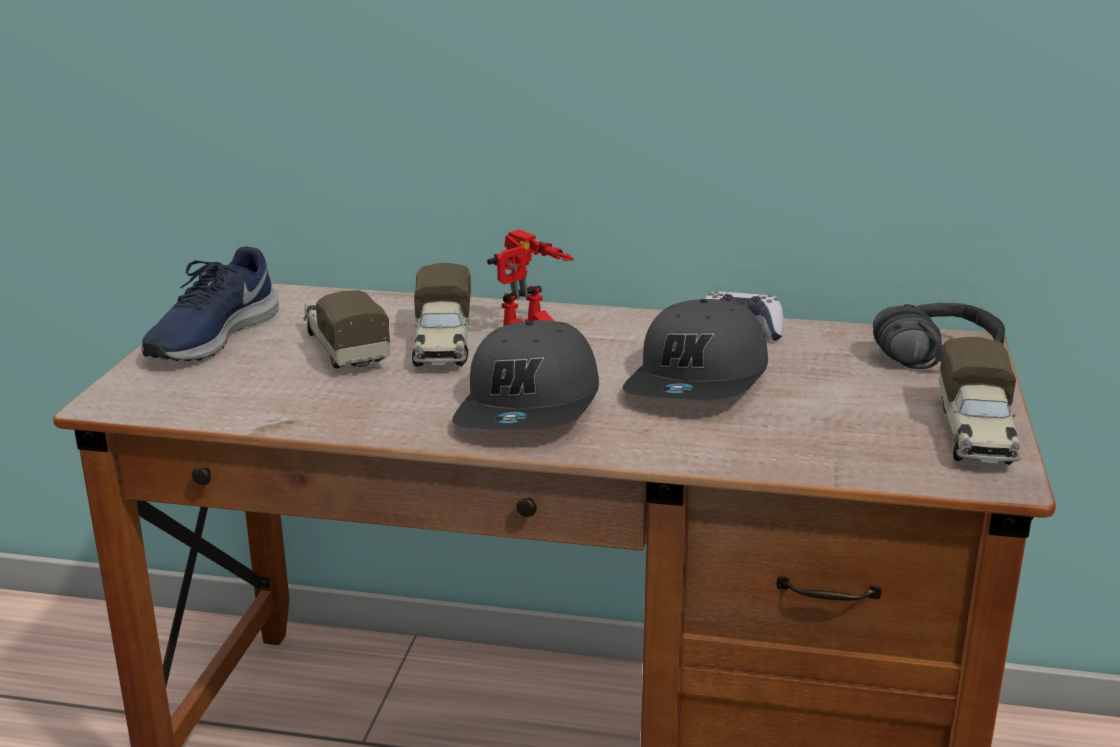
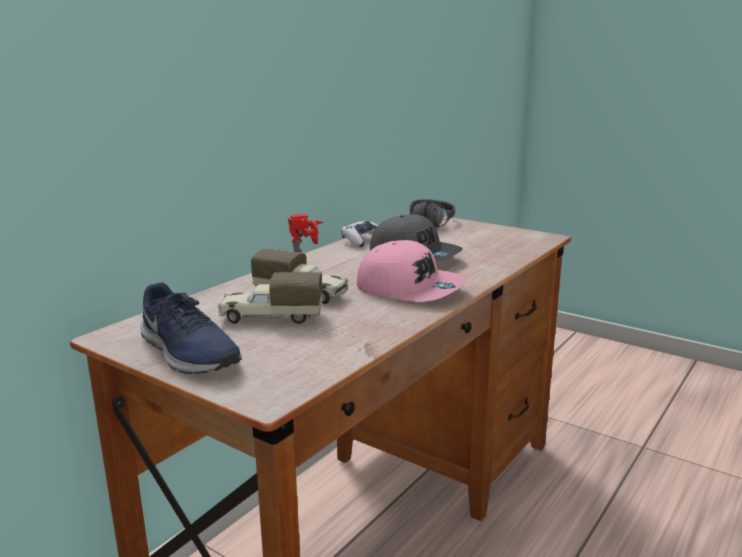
camera: 65 degrees left, 5 degrees down
(531, 407) = (410, 288): grey cap -> pink cap
(976, 435) = (508, 232): toy truck -> none

